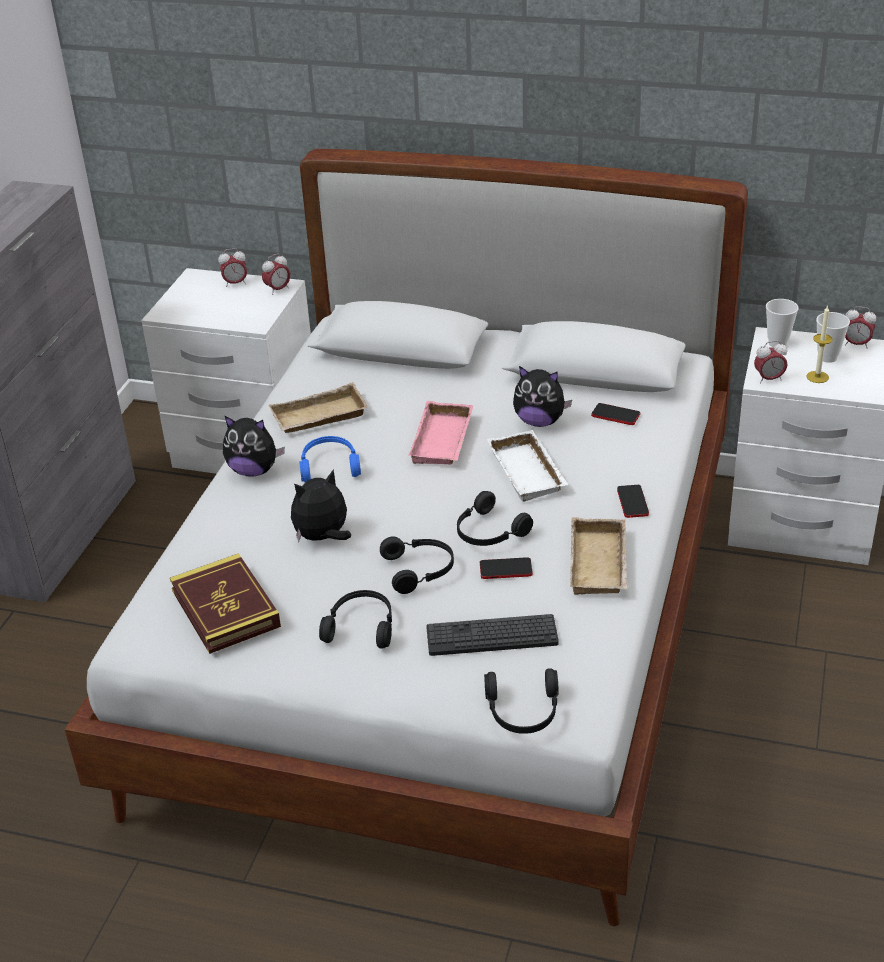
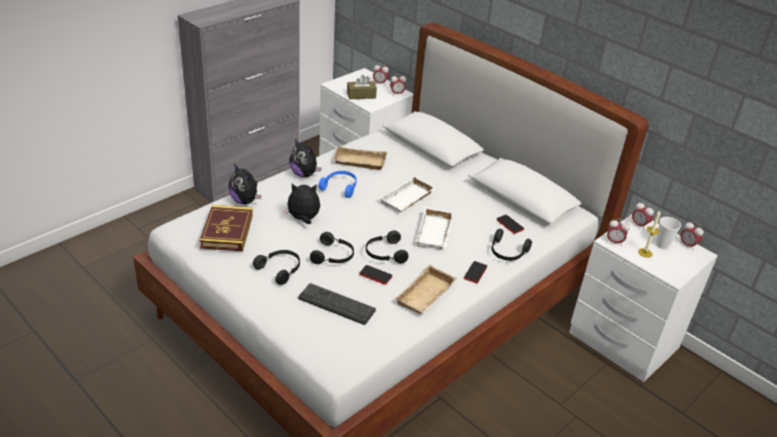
camera: 25 degrees right, 0 degrees up
(225, 313) = (361, 95): none -> brown tissue box
(444, 441) = (407, 199): pink tray -> white tray
(523, 712) = (314, 348): black headphones -> black headphones (507, 252)
(539, 421) = (466, 211): plush toy -> plush toy (245, 201)
(777, 343) = (639, 225): cup -> alarm clock

